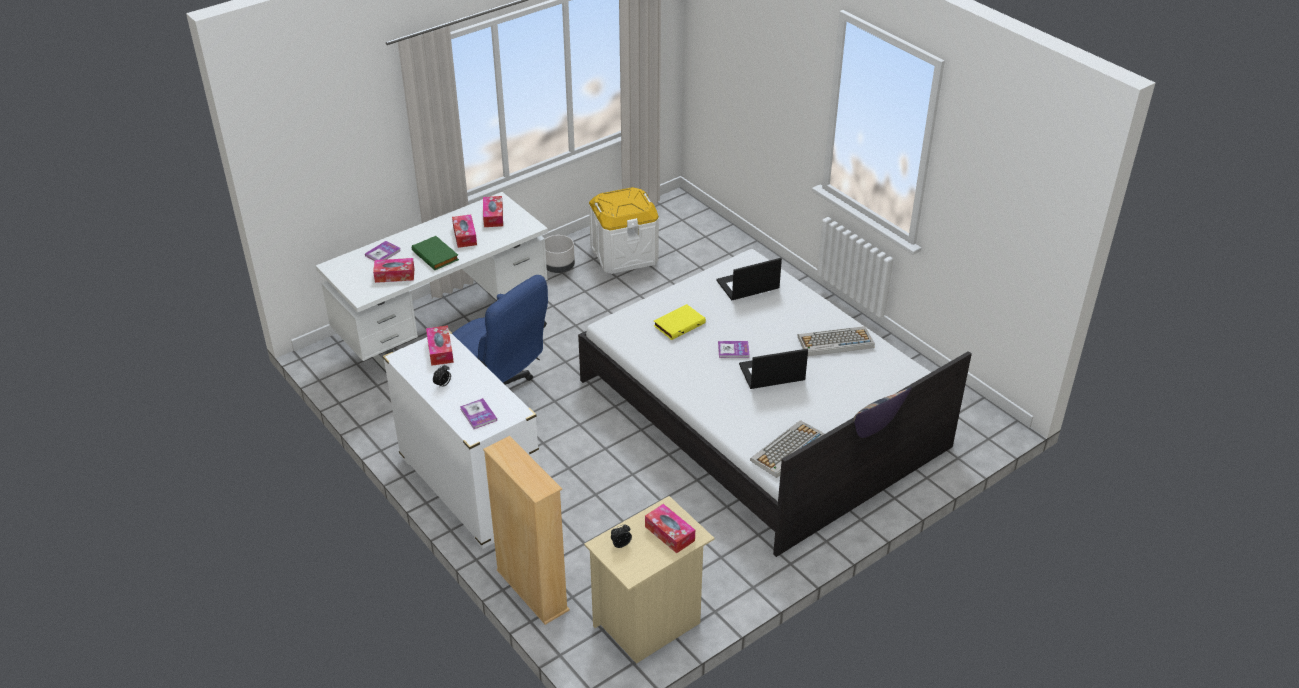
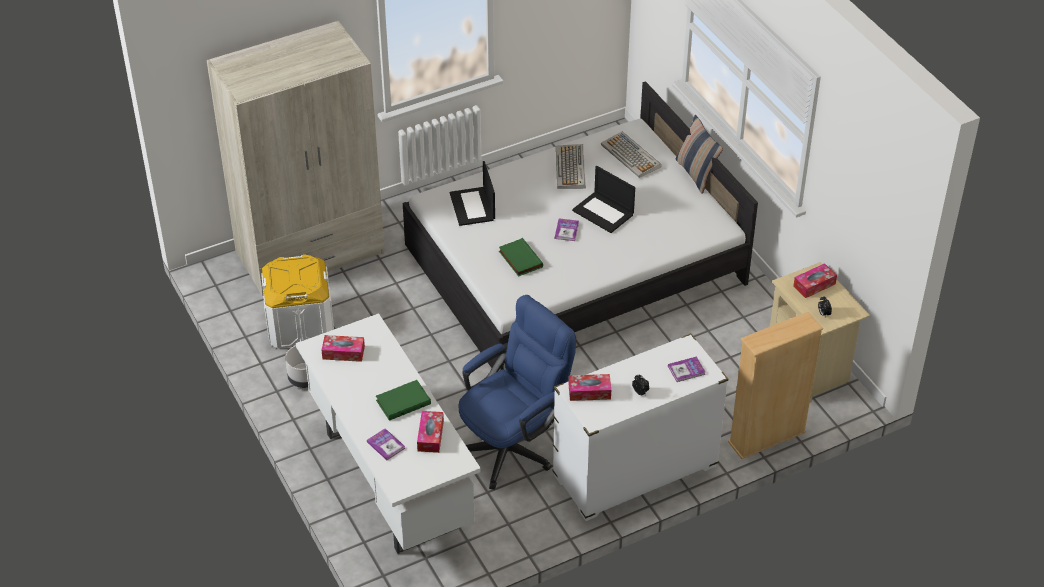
camera: 80 degrees left, 5 degrees up
(465, 236) = (373, 377): tissue box -> none
(679, 324) = (519, 259): yellow book -> green book
(717, 246) = (311, 253): none -> beige wardrobe
(771, 373) = (604, 212): laptop -> laptop turned 45 degrees counterclockwise
(788, 450) = (700, 220): keyboard -> keyboard (631, 156)

